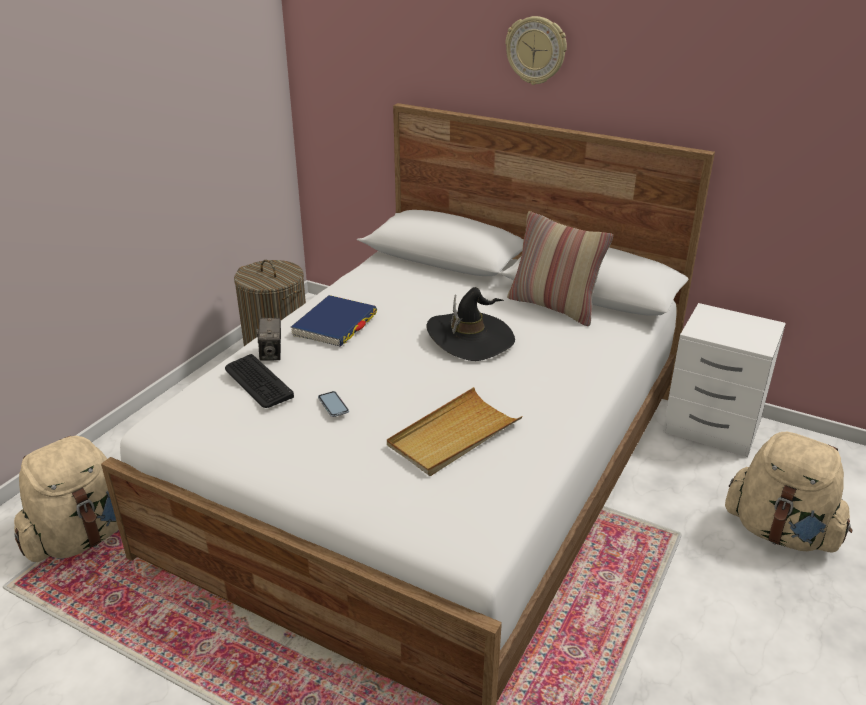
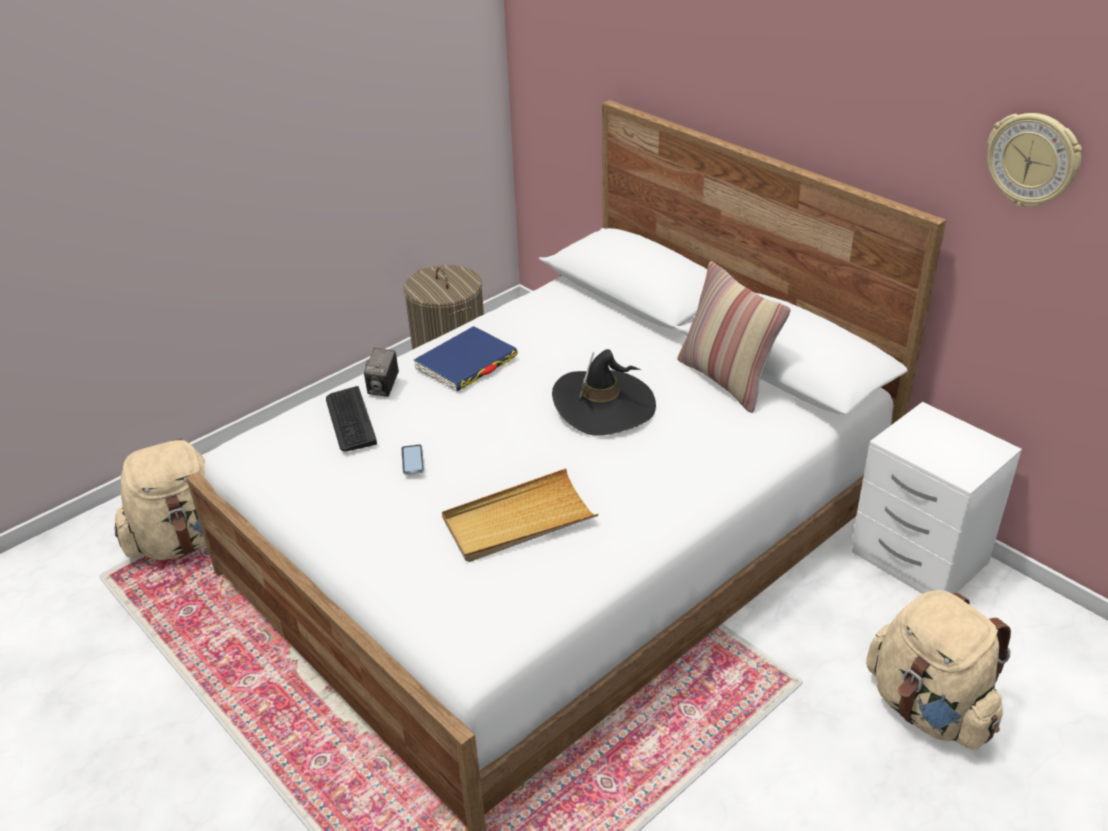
camera: 20 degrees right, 5 degrees up
(536, 50) = (756, 61): wall clock -> wall clock (1032, 160)

